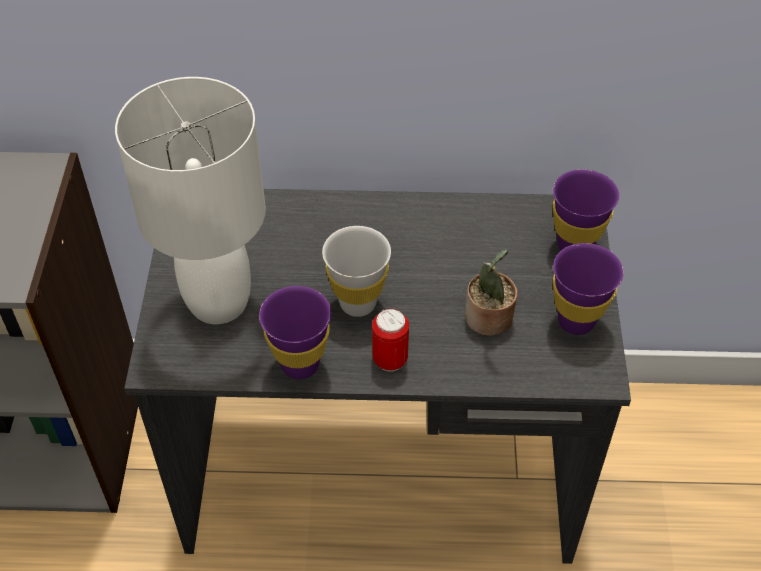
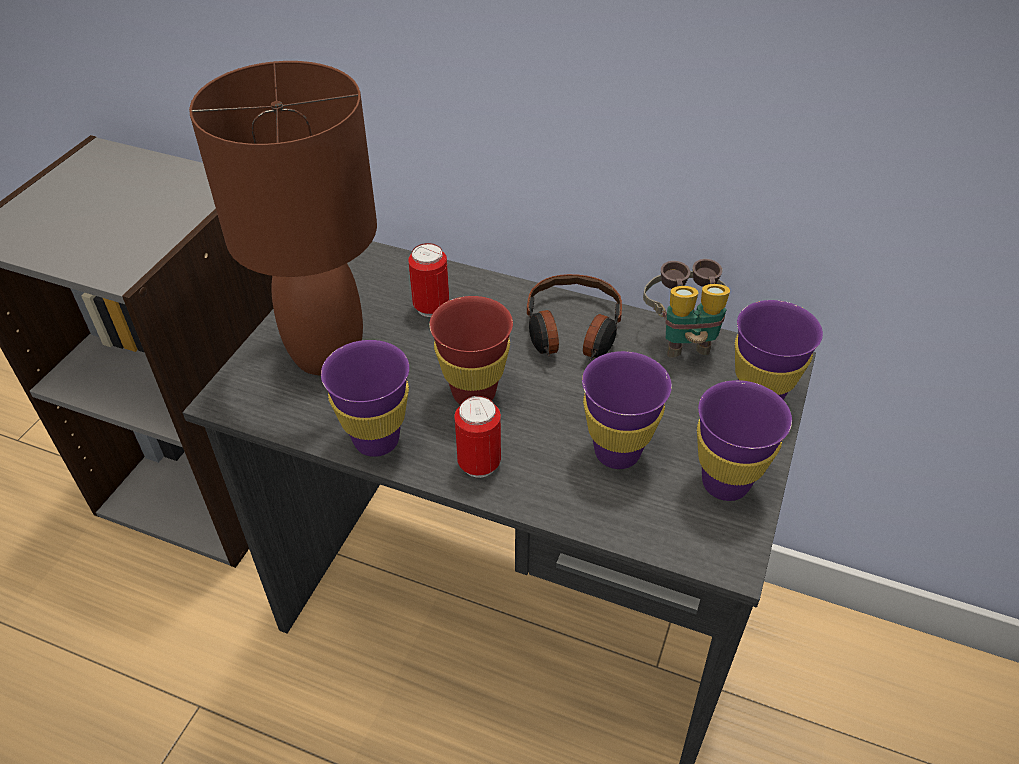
camera: 20 degrees right, 5 degrees down
(218, 303) = (325, 354): white table lamp -> brown table lamp
(285, 237) = (431, 307): none -> can
(358, 303) = (474, 393): white cup -> red cup
(410, 227) = (572, 331): none -> headphones
(489, 320) = (617, 452): potted plant -> purple cup
(499, 210) = (682, 337): none -> binoculars

